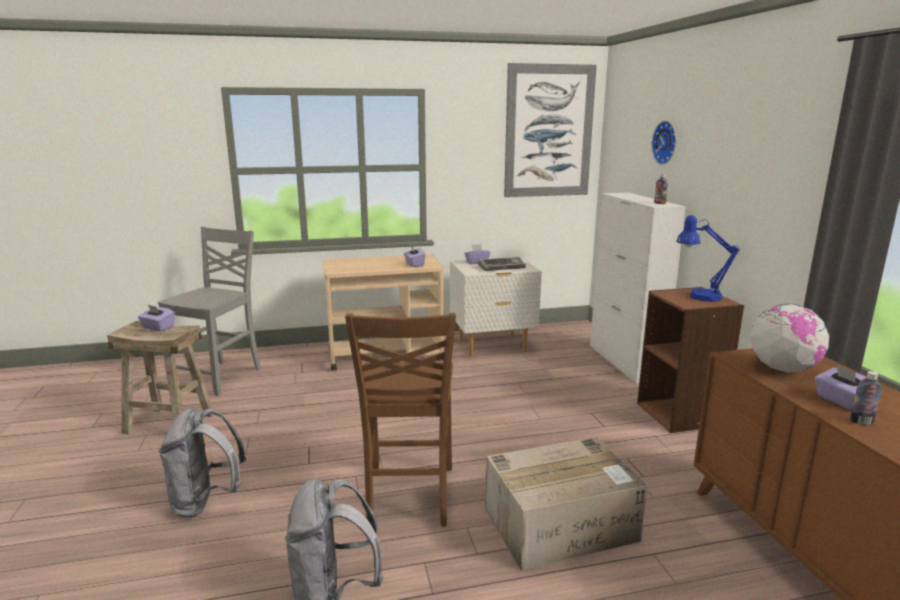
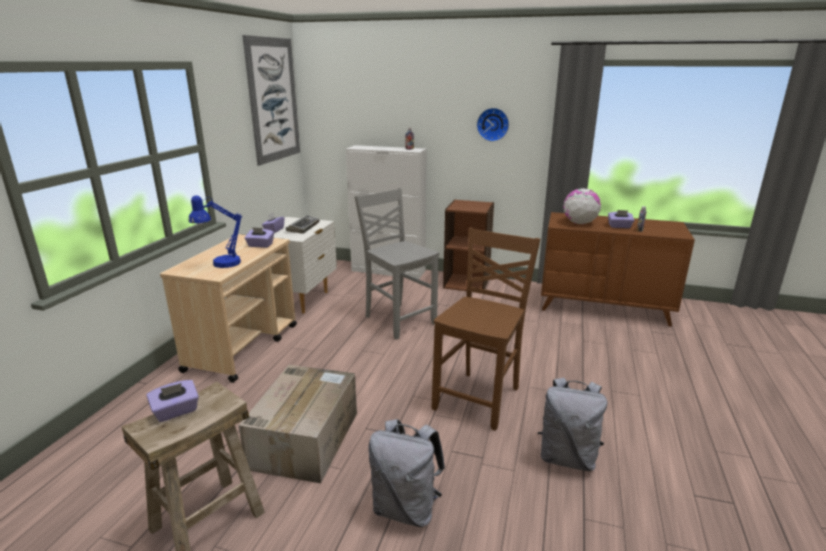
camera: 60 degrees left, 5 degrees up
(220, 377) = (133, 461): grey chair -> grey chair (398, 320)
(408, 497) = (479, 398): brown chair -> brown chair turned 90 degrees counterclockwise
(561, 523) = (544, 355): cardboard box -> cardboard box (305, 438)
(666, 142) = (392, 104): wall clock -> wall clock (493, 124)
(698, 296) = (470, 204): blue table lamp -> blue table lamp (221, 264)

